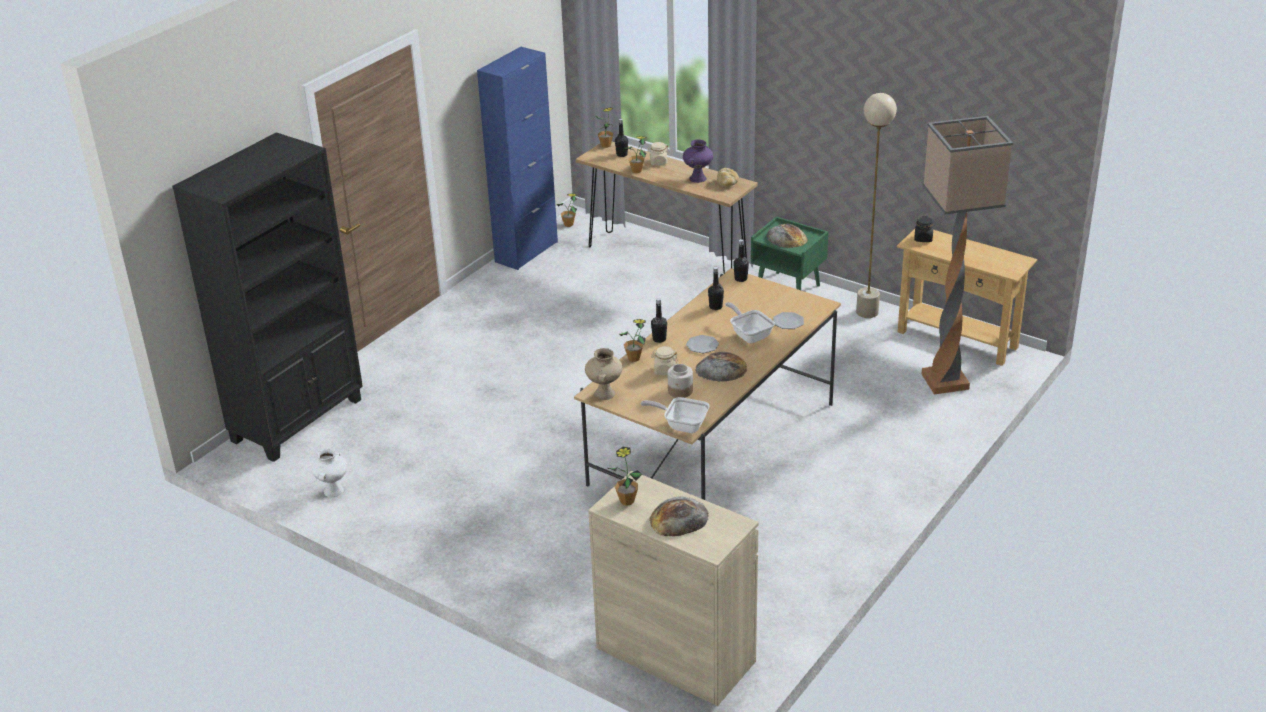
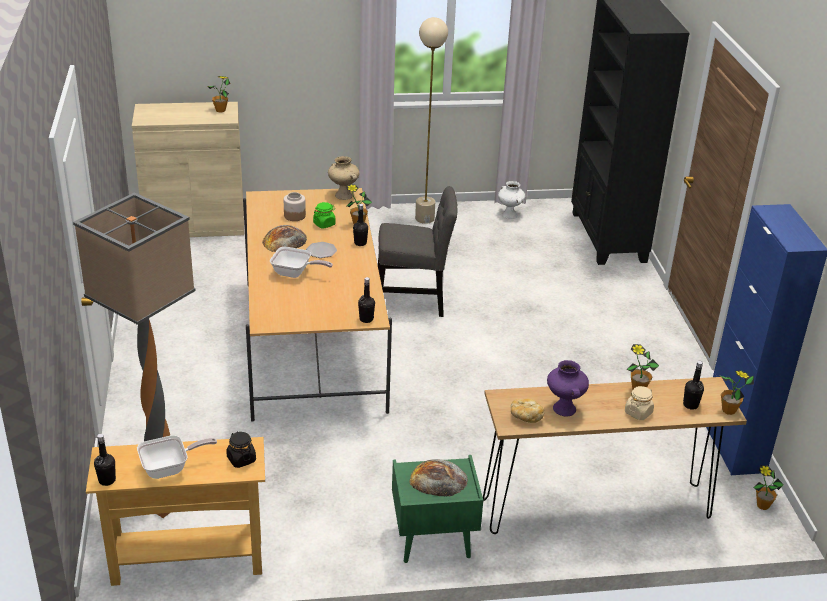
camera: 135 degrees right, 0 degrees up
(574, 441) = (414, 301): none -> grey chair
(664, 370) = (324, 224): beige jar -> green jar
(679, 518) = (180, 113): bread -> none
(682, 425) = (265, 197): frying pan -> frying pan (170, 468)
(715, 307) = (353, 285): black bottle -> black bottle (107, 480)
(788, 322) = (276, 296): plate -> none
(867, 312) = (316, 549): beige floor lamp -> beige floor lamp (424, 218)

